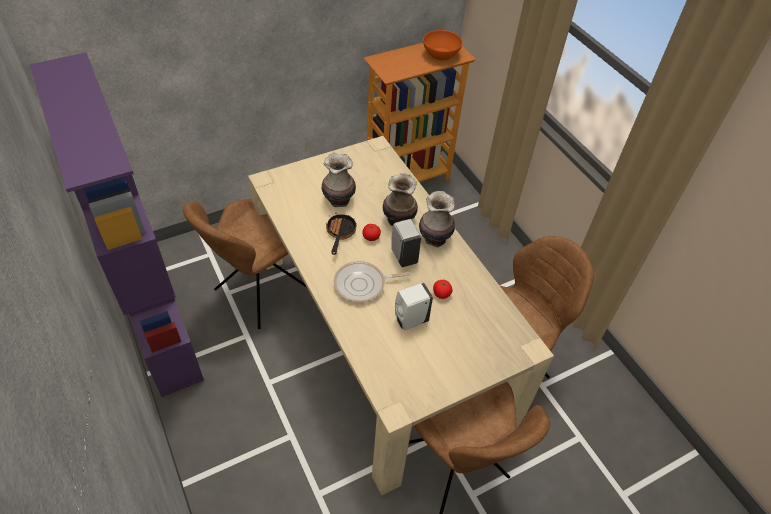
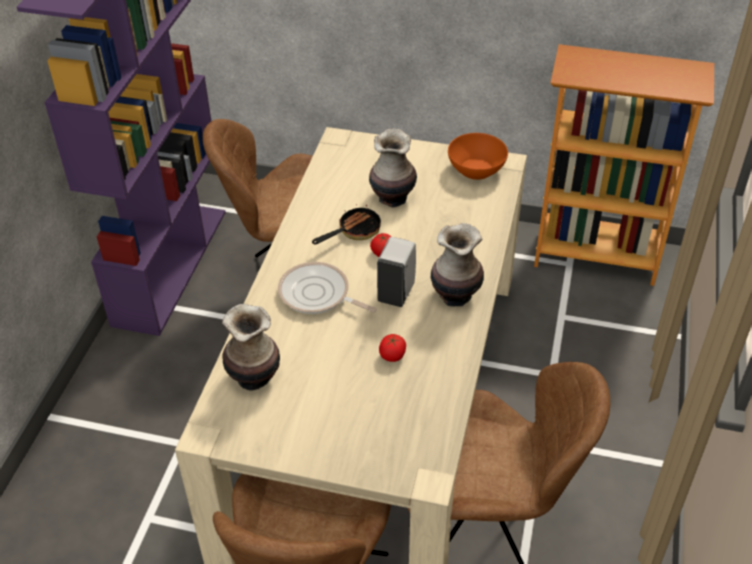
camera: 45 degrees right, 5 degrees down
(398, 220) = (435, 252): vase -> vase (254, 376)
(410, 321) = (324, 360): white soap dispenser -> none
(441, 54) = (669, 78): orange bowl -> orange bowl (476, 169)

